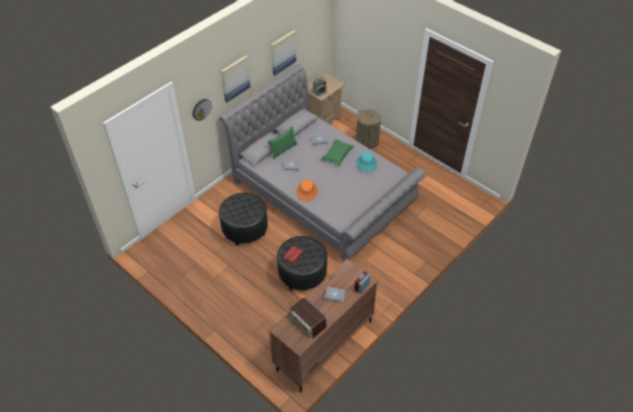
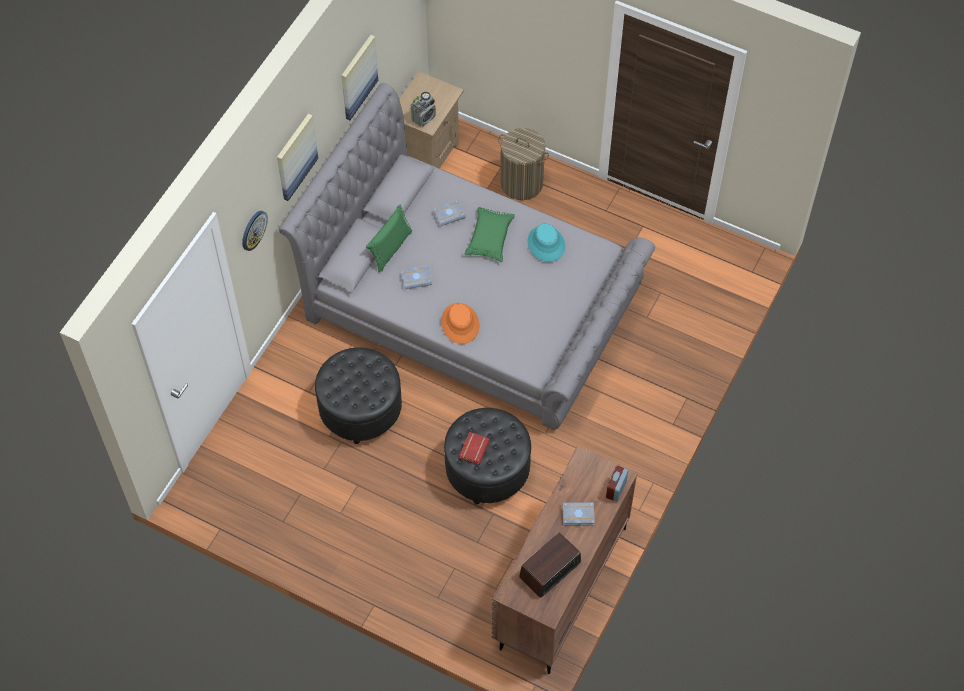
camera: 15 degrees left, 10 degrees up
(307, 322) = (549, 570): radio -> radio turned 105 degrees clockwise

